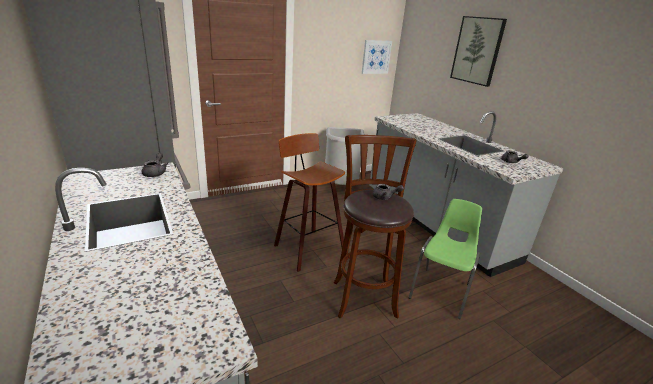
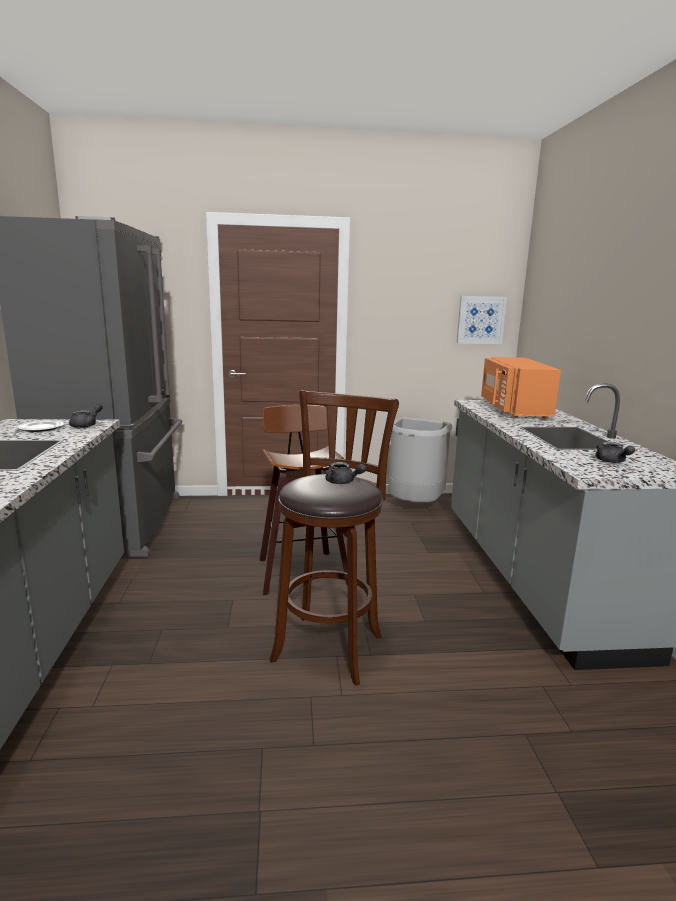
camera: 25 degrees right, 10 degrees down
(119, 182) = (41, 428): none -> plate
(417, 123) = (513, 409): none -> orange microwave
(441, 291) = (461, 668): green chair -> none
(477, 50) = (605, 294): picture -> none

